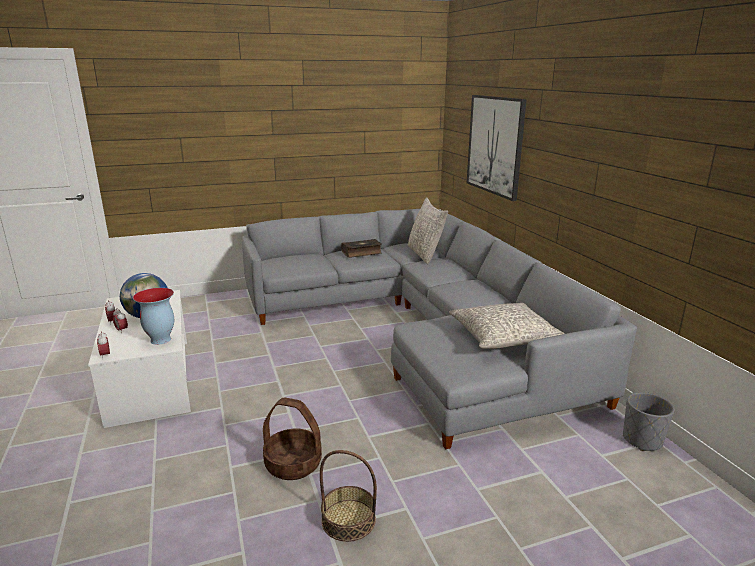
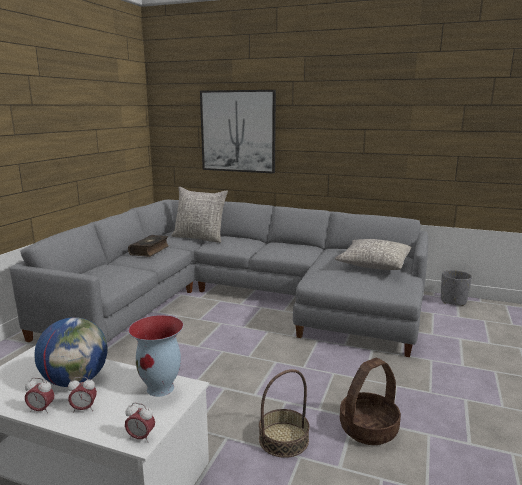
camera: 50 degrees left, 5 degrees down
(348, 519) = (463, 429): basket -> basket (283, 439)

